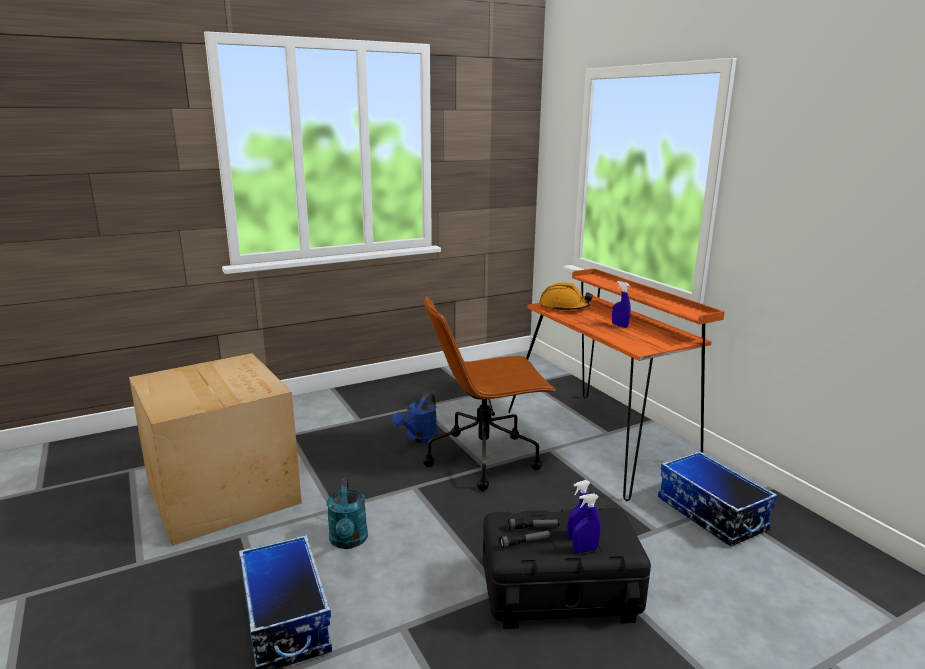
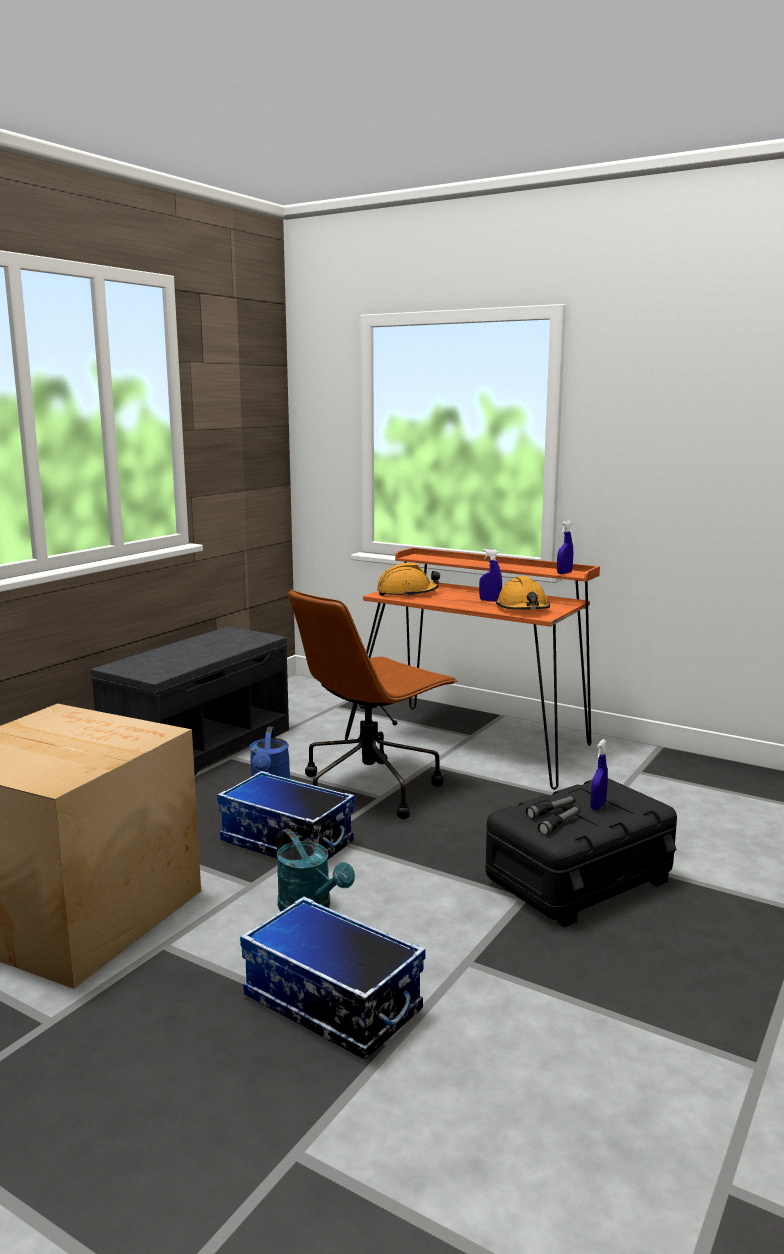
camera: 30 degrees left, 5 degrees down
(408, 395) = (199, 749): none -> grey bench
(585, 550) = (618, 815): blue spray bottle -> blue spray bottle (564, 573)
(635, 339) = (523, 609): none -> orange hard hat
(709, 514) = (636, 780): storage box -> storage box (285, 843)

